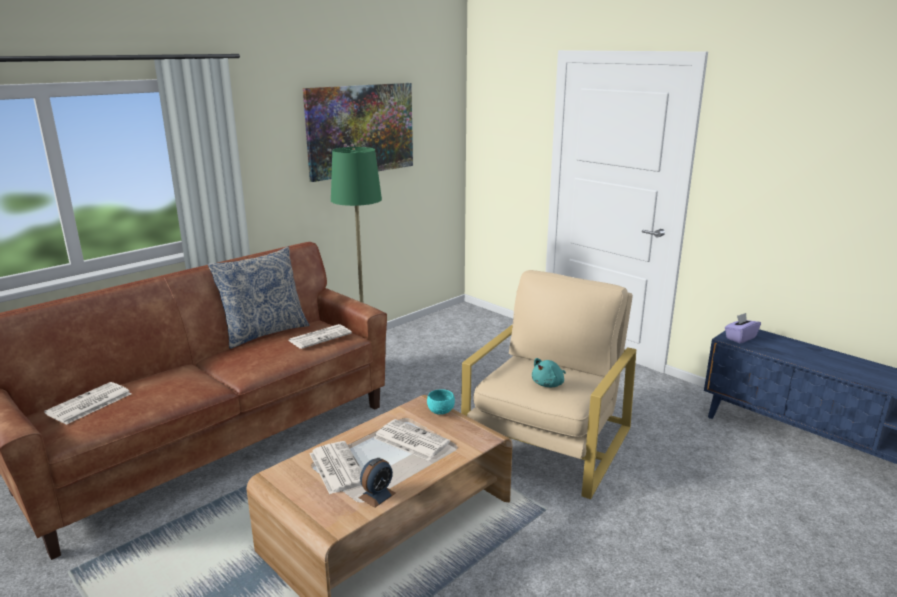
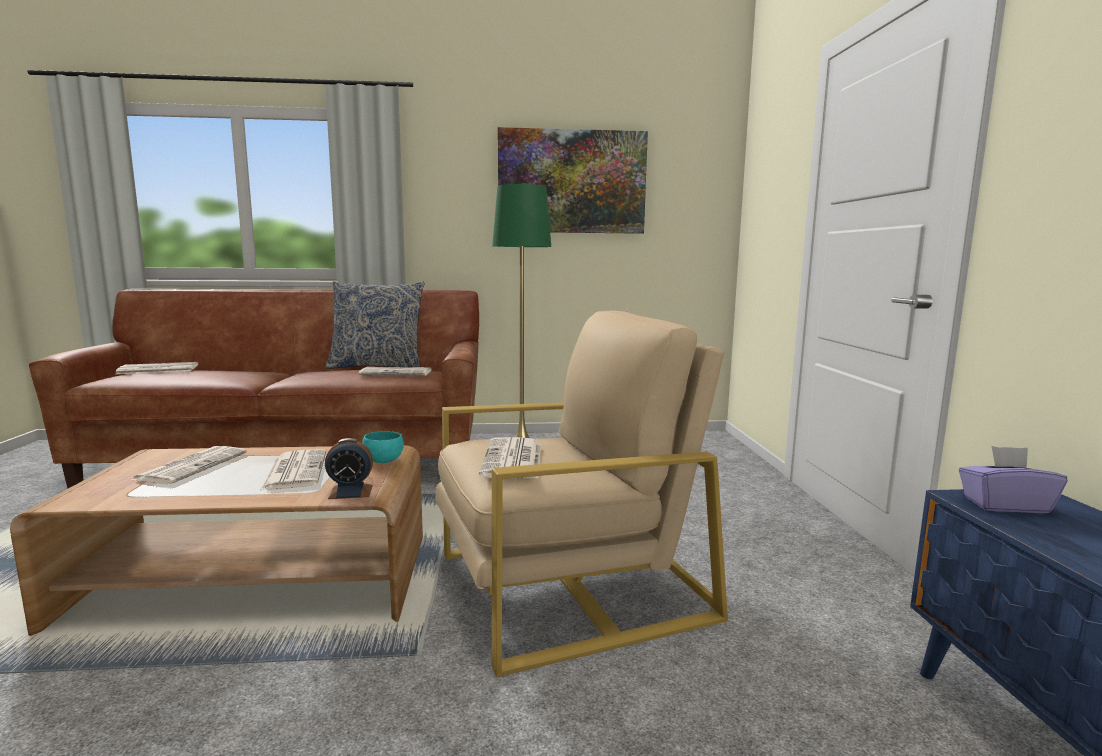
camera: 40 degrees right, 10 degrees down
(377, 495) = (149, 496): alarm clock -> alarm clock (350, 492)
(549, 384) = (513, 460): turquoise plush toy -> newspaper

